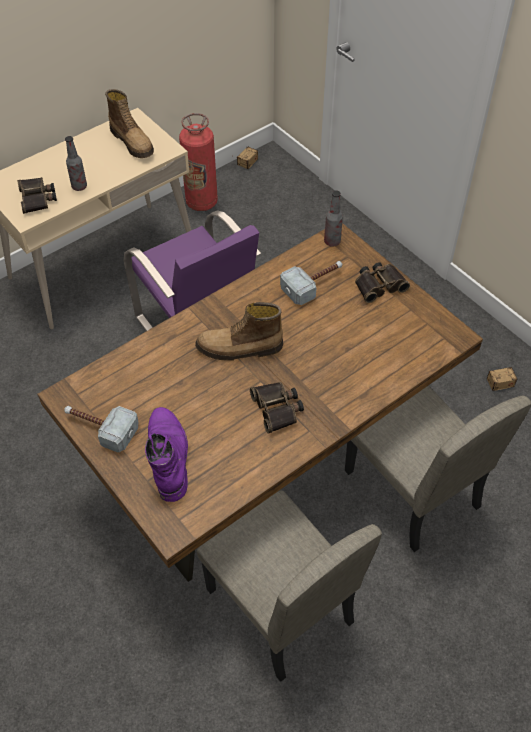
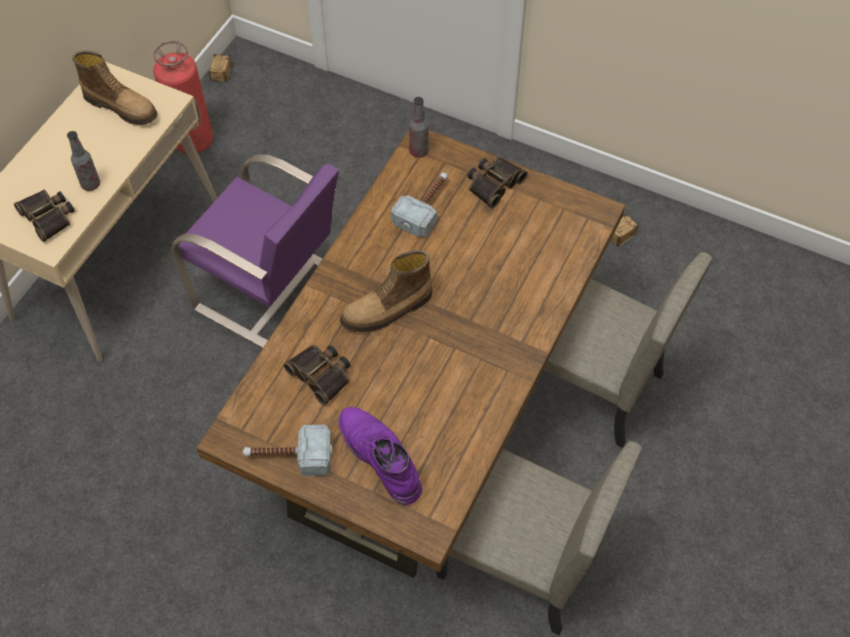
camera: 25 degrees left, 5 degrees up
(277, 409) = (463, 360): binoculars -> binoculars (322, 374)

